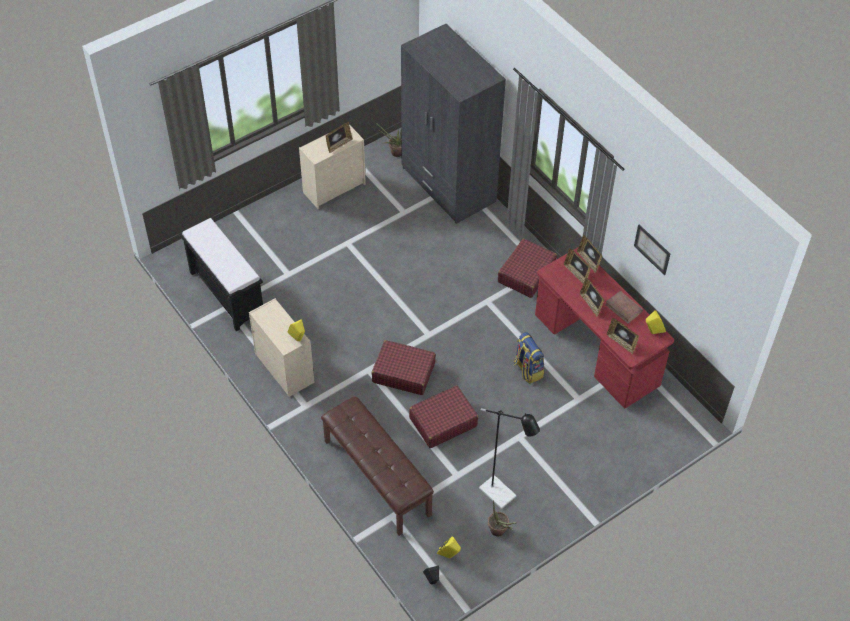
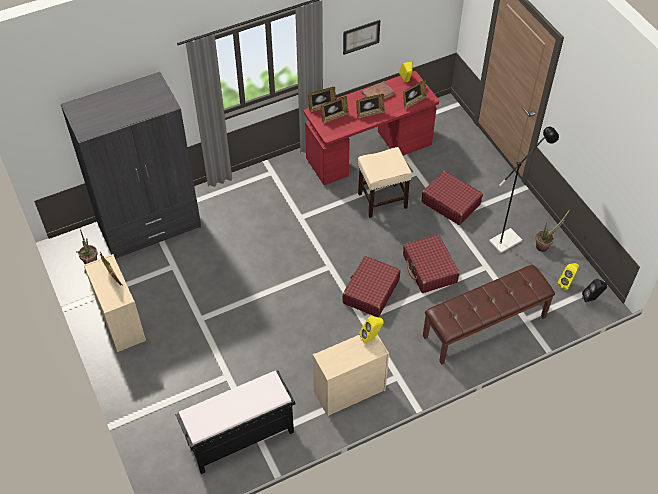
camera: 80 degrees left, 0 degrees up
(527, 273) = (275, 184): red suitcase -> red suitcase (450, 203)
(527, 370) = (382, 201): backpack -> beige stool

